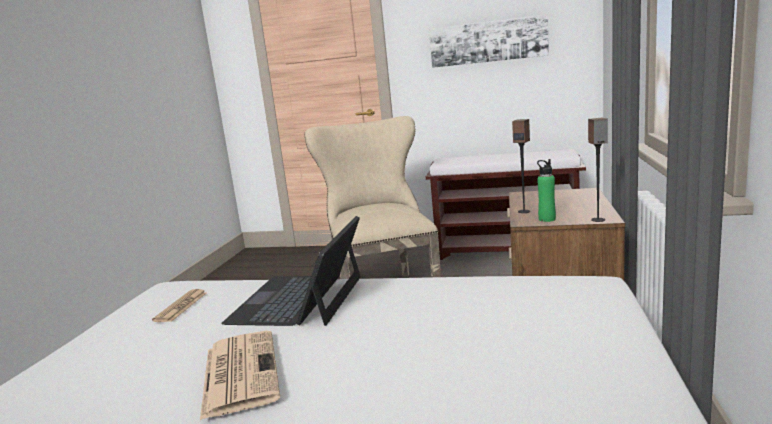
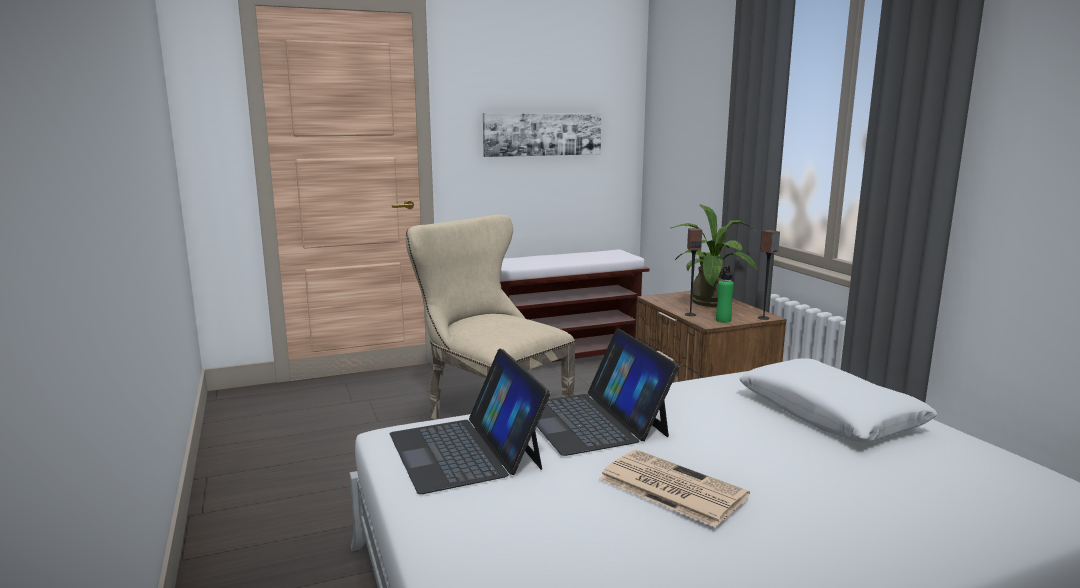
camera: 35 degrees left, 0 degrees up
(181, 306) = (465, 450): newspaper -> laptop
(534, 336) = (829, 414): none -> white pillow
(569, 202) = (711, 304): none -> potted plant

